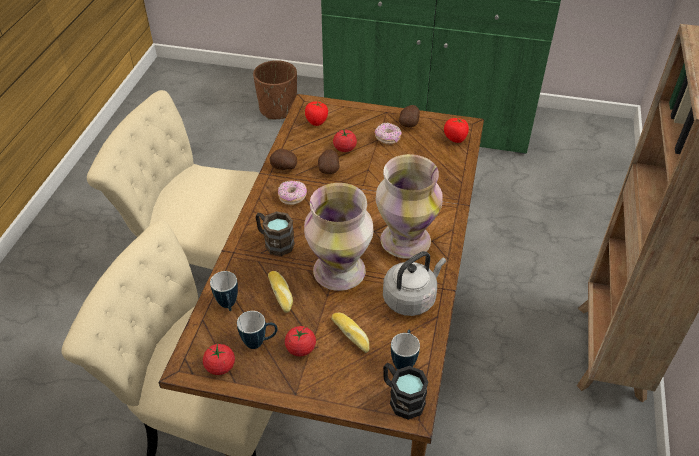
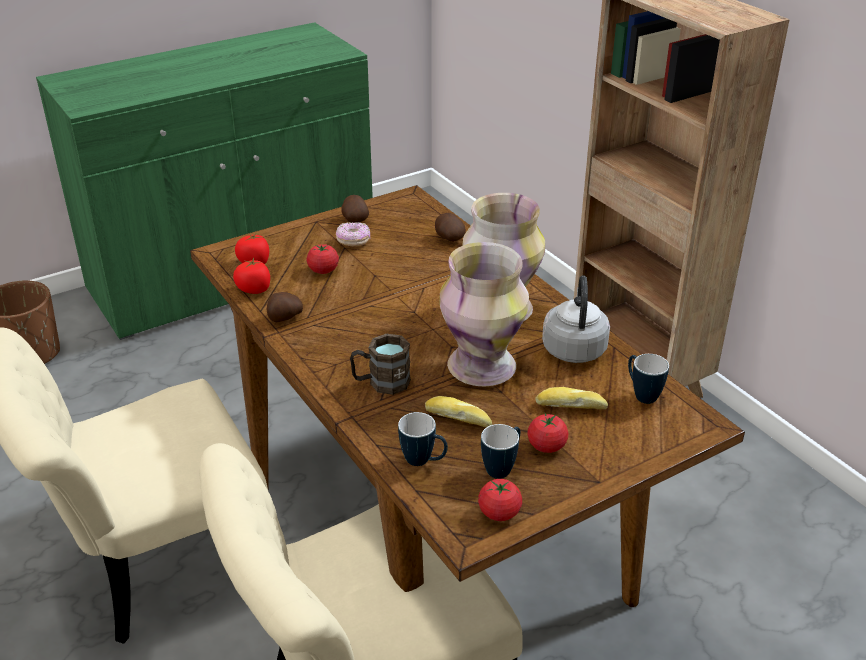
camera: 45 degrees left, 10 degrees down
(292, 197) = (336, 337): donut -> none
(329, 169) = (335, 294): potato -> potato (448, 238)
(401, 398) = (682, 421): black mug -> none
(455, 138) = (416, 211): tomato -> tomato (254, 289)

